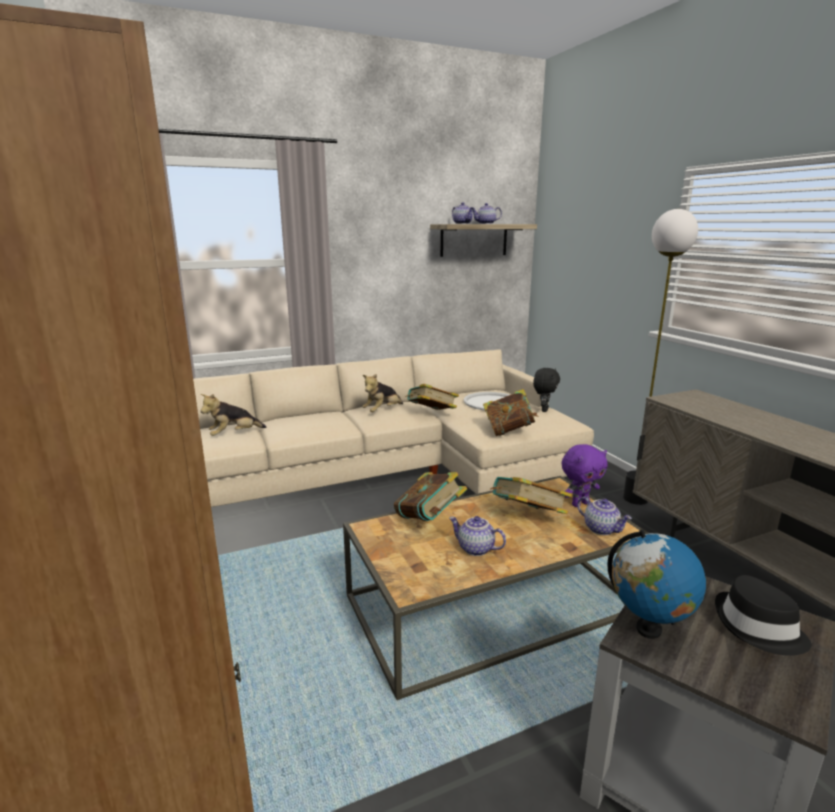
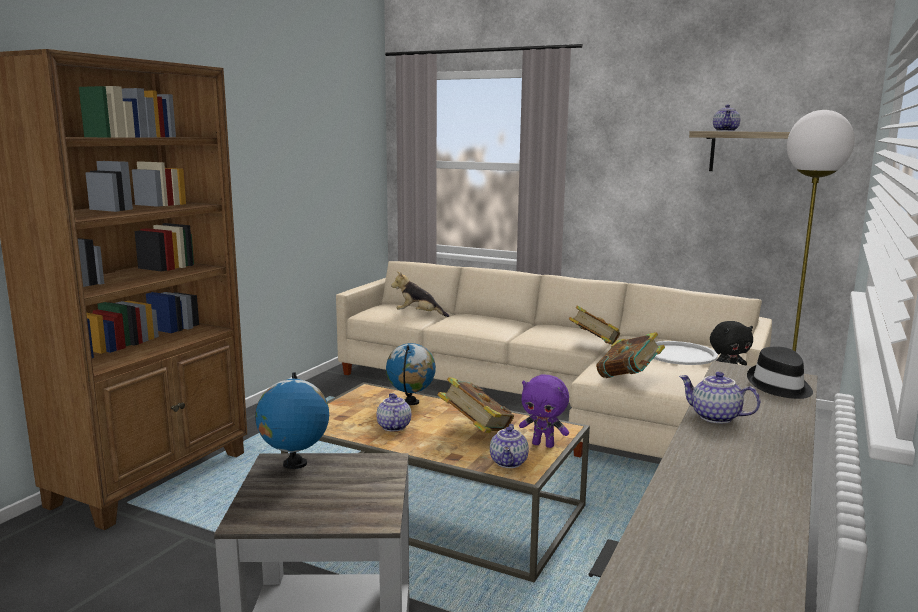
camera: 50 degrees right, 5 degrees down
(382, 411) = (557, 331): plush toy -> none
(429, 520) = (411, 402): book -> globe
(486, 223) = (769, 131): teapot -> teapot (714, 417)
(758, 628) = (346, 500): black hat -> black hat (779, 386)

